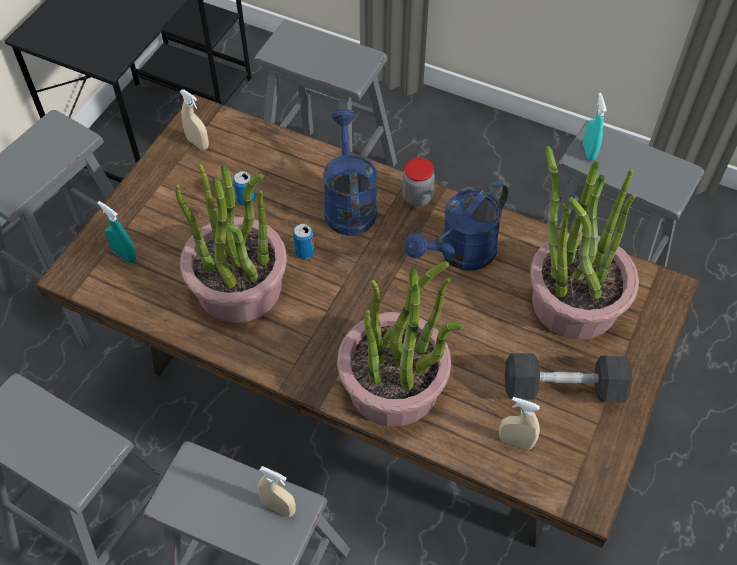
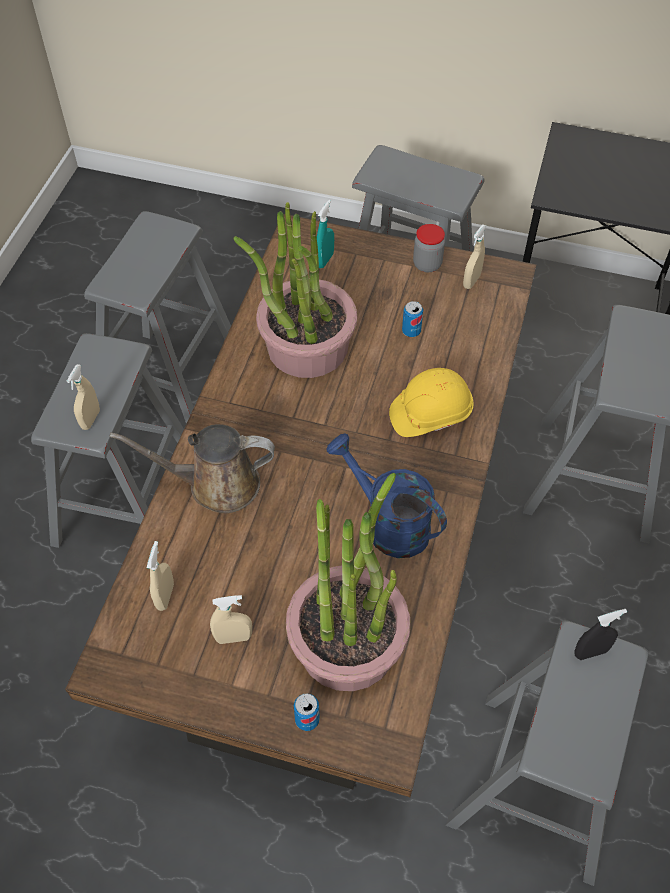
camera: 80 degrees right, 0 degrees up
(304, 252) = (359, 388): can -> can (307, 719)
(348, 203) = (430, 414): blue watering can -> yellow hard hat
(394, 386) = (216, 484): potted plant -> brown watering can
(417, 197) = (456, 473): jar -> jar (427, 264)
(563, 388) = (233, 637): black dumbbell -> beige spray bottle
(589, 151) = (590, 652): turquoise spray bottle -> black spray bottle

